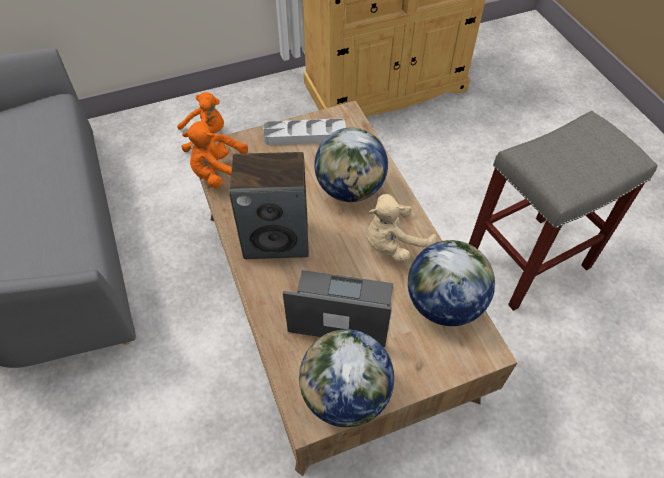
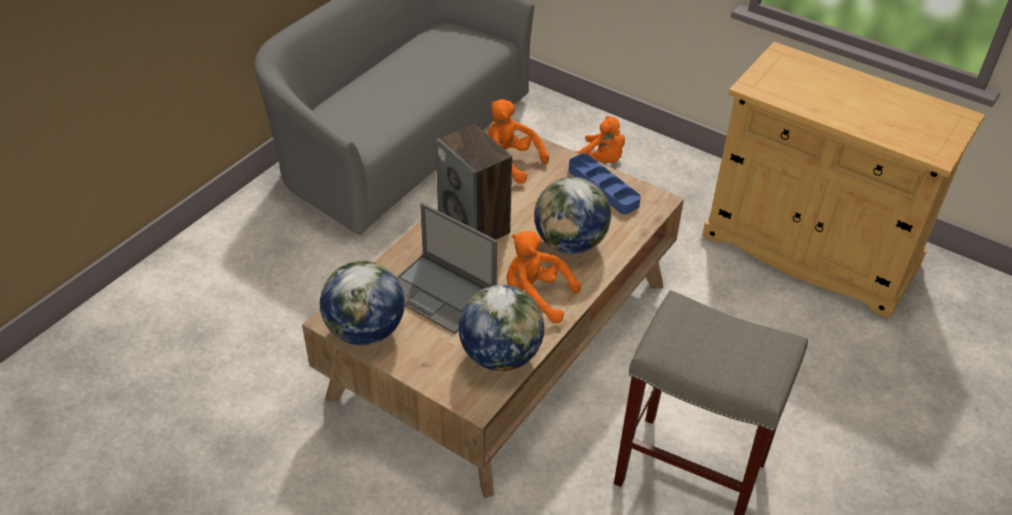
camera: 55 degrees right, 10 degrees down
(304, 135) = (603, 187): grey tray -> blue tray
(340, 308) = (440, 293): laptop -> laptop turned 150 degrees clockwise
(393, 244) = (535, 297): beige plush toy -> orange plush toy

